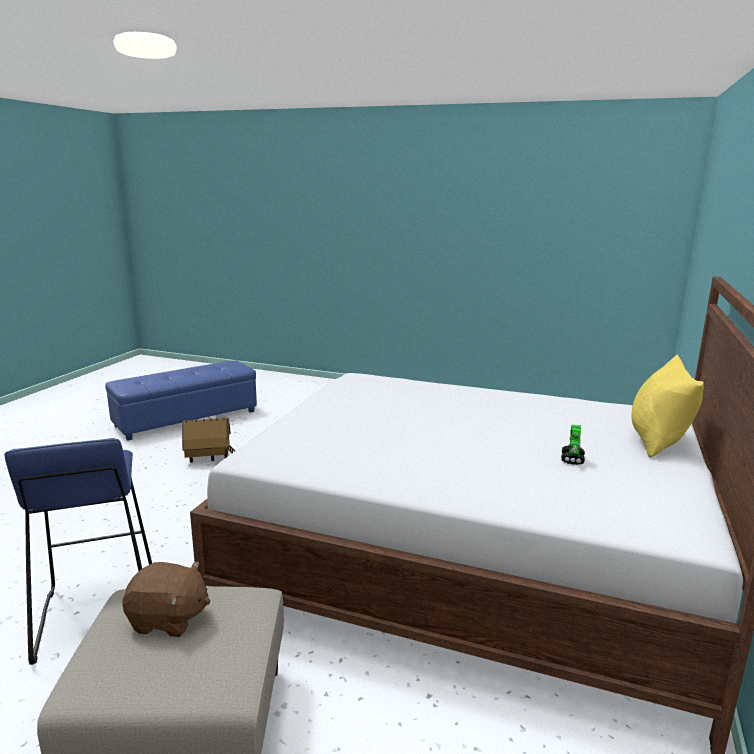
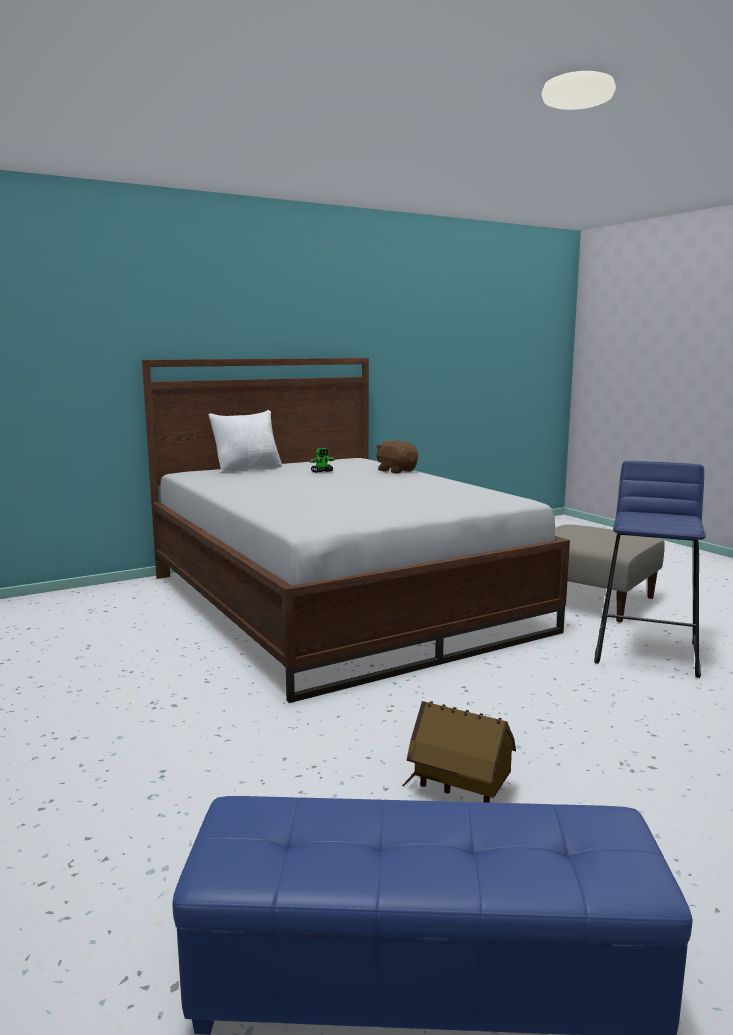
camera: 140 degrees left, 5 degrees down
(168, 619) = (597, 540): brown plush toy -> brown plush toy (396, 471)
(657, 441) = (248, 468): yellow pillow -> white pillow

